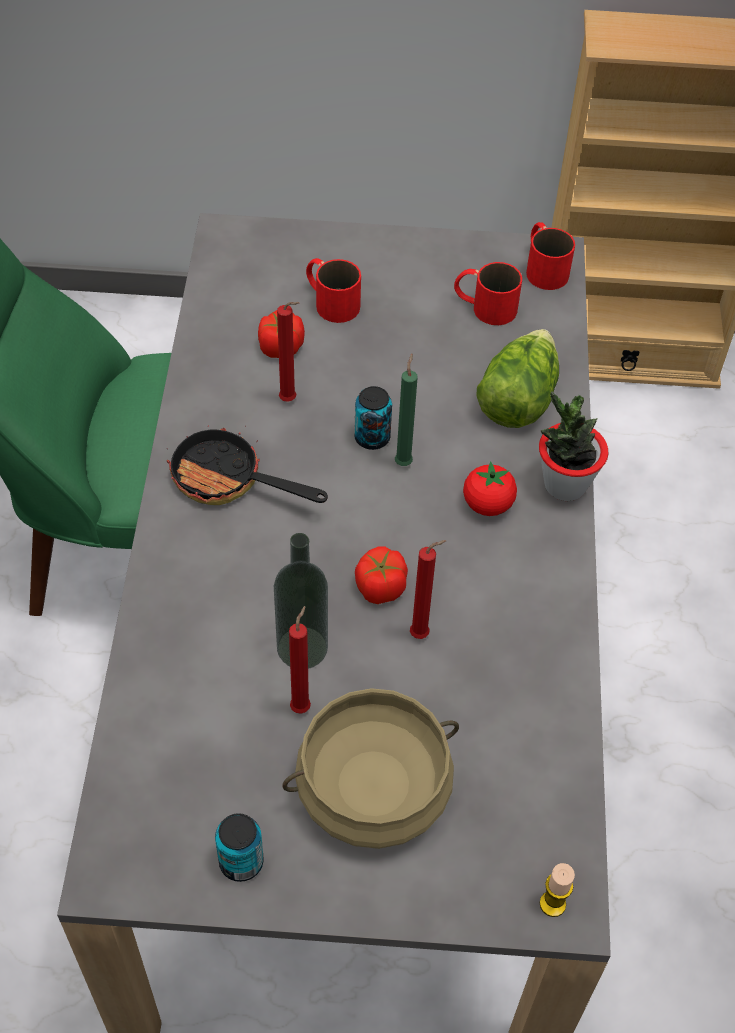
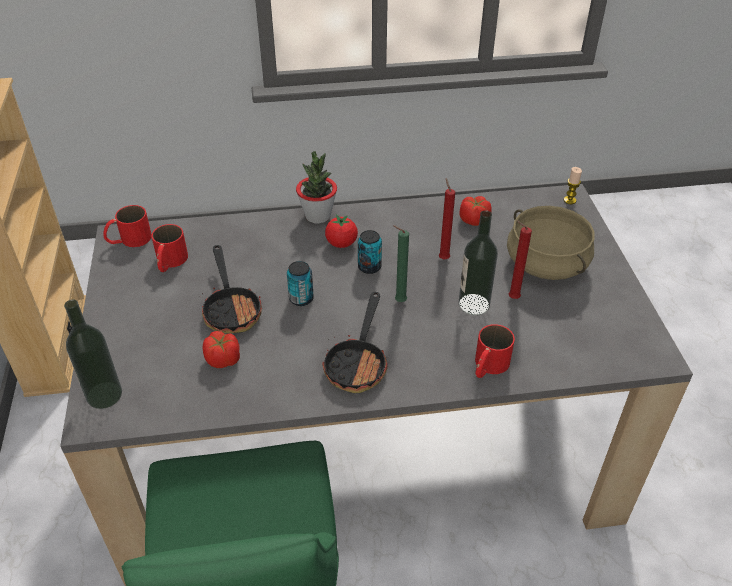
camera: 100 degrees left, 10 degrees down
(241, 862) = (615, 305): can -> can (369, 267)
(259, 244) = (104, 395): none -> bottle
(290, 400) = (276, 344): red candle -> none
(330, 300) = (170, 340): red mug -> red mug (488, 366)
(372, 362) = (231, 309): none -> frying pan
(380, 587) = (418, 278): tomato -> tomato (474, 220)
(403, 461) = (317, 282): green candle -> green candle (398, 301)
(517, 398) = (252, 240): lettuce -> none

